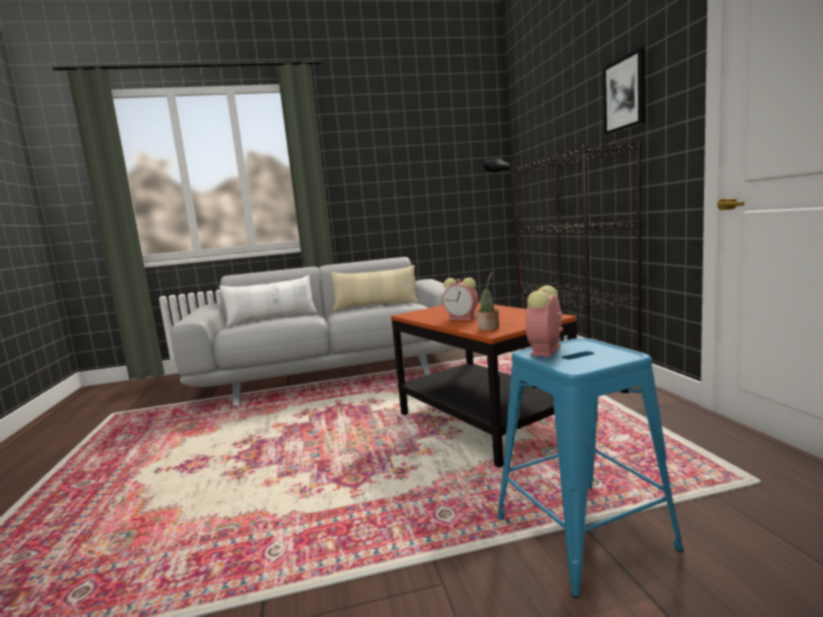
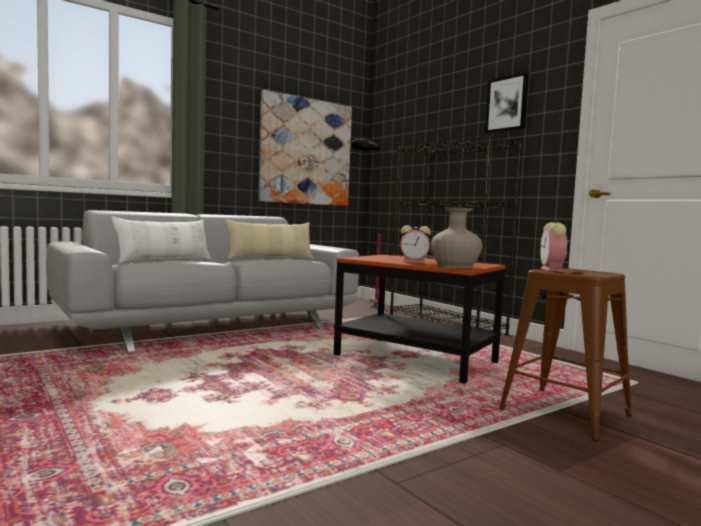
camera: 25 degrees left, 5 degrees down
(436, 184) = (306, 152): none -> picture
(489, 328) = (455, 266): potted plant -> beige vase
(583, 533) = (564, 412): blue stool -> brown stool

